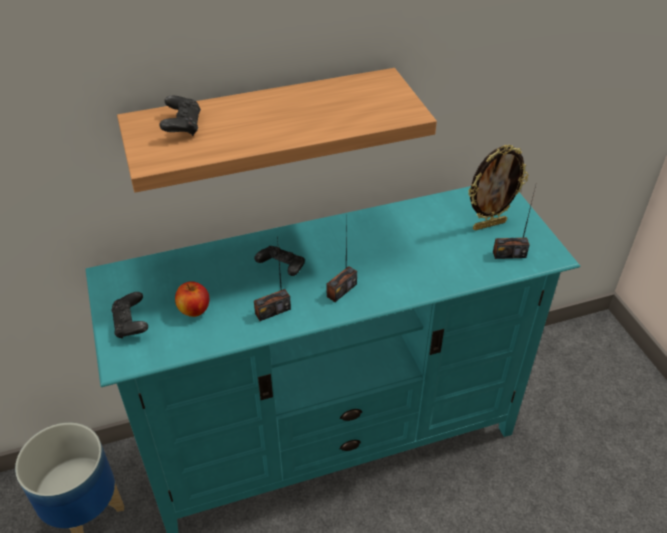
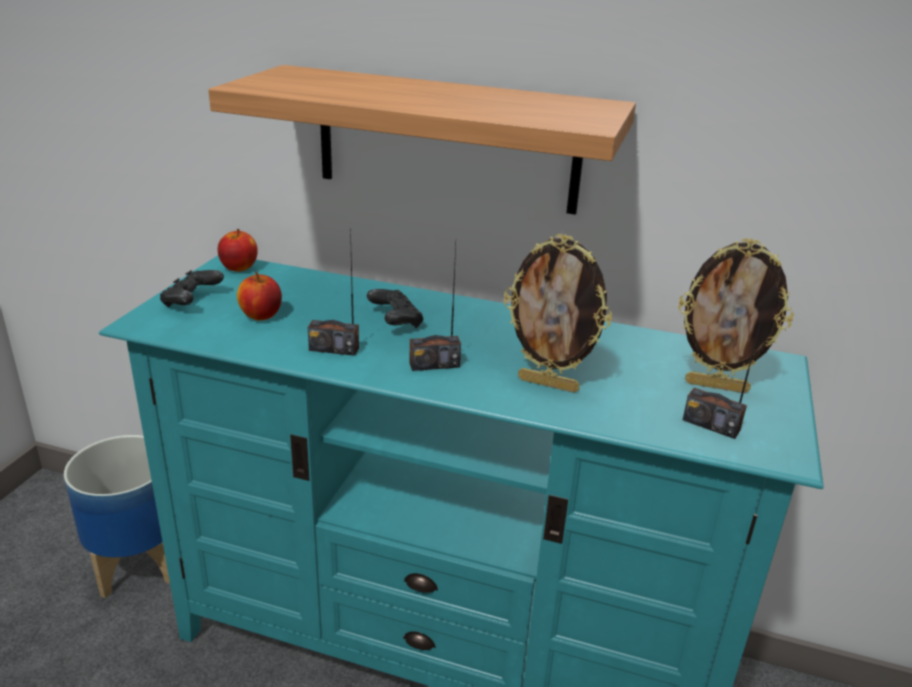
camera: 35 degrees right, 15 degrees down
(121, 276) = (239, 268): none -> apple
(182, 126) = (321, 79): black game controller -> none
(413, 270) = (548, 384): none -> picture frame

